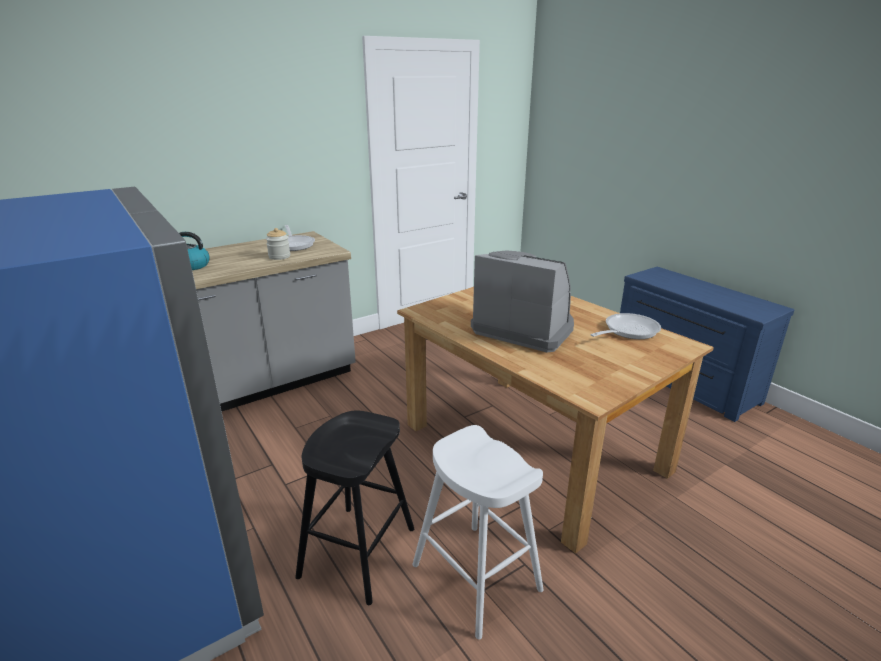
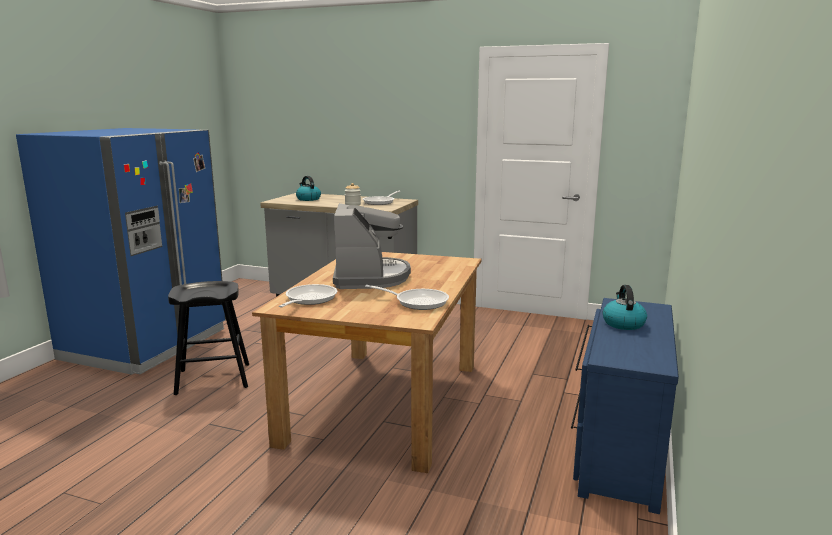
camera: 55 degrees right, 10 degrees down
(476, 577) = (218, 418): white stool -> none
(577, 375) = (308, 299): none -> frying pan
(688, 289) = (623, 323): none -> kettle

